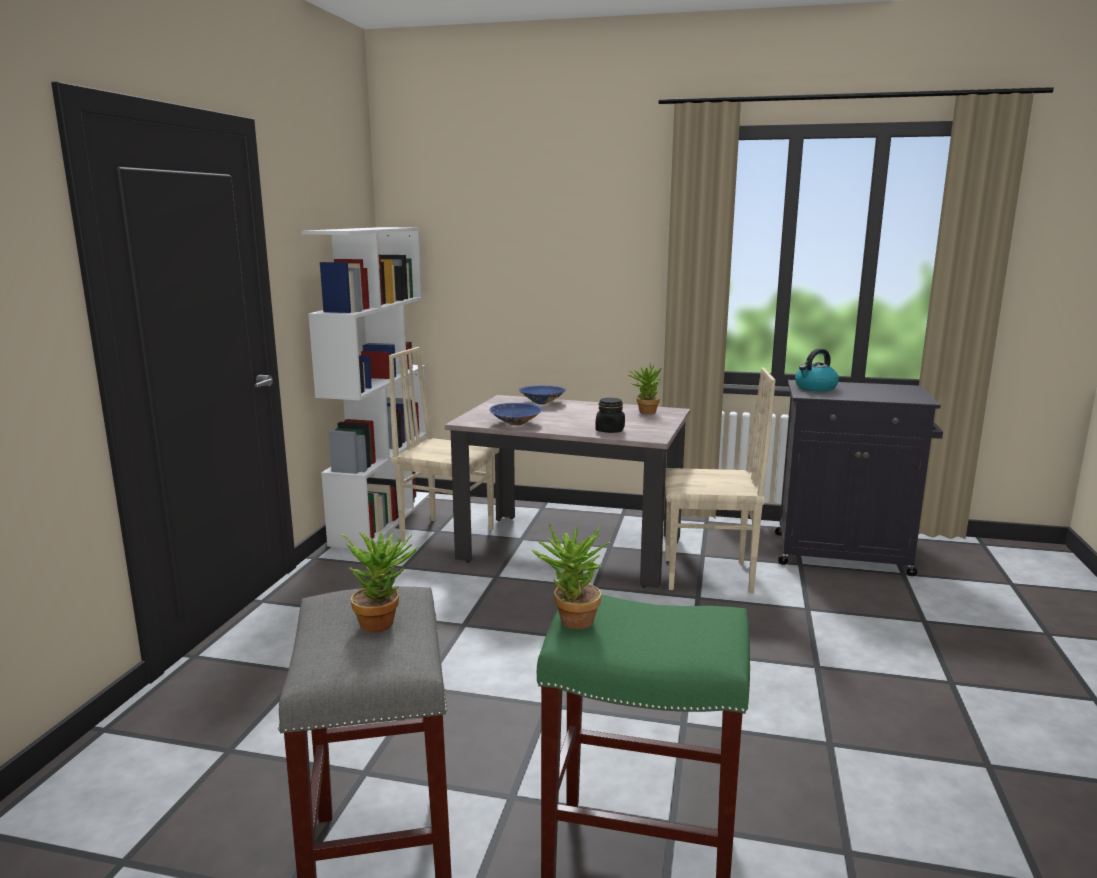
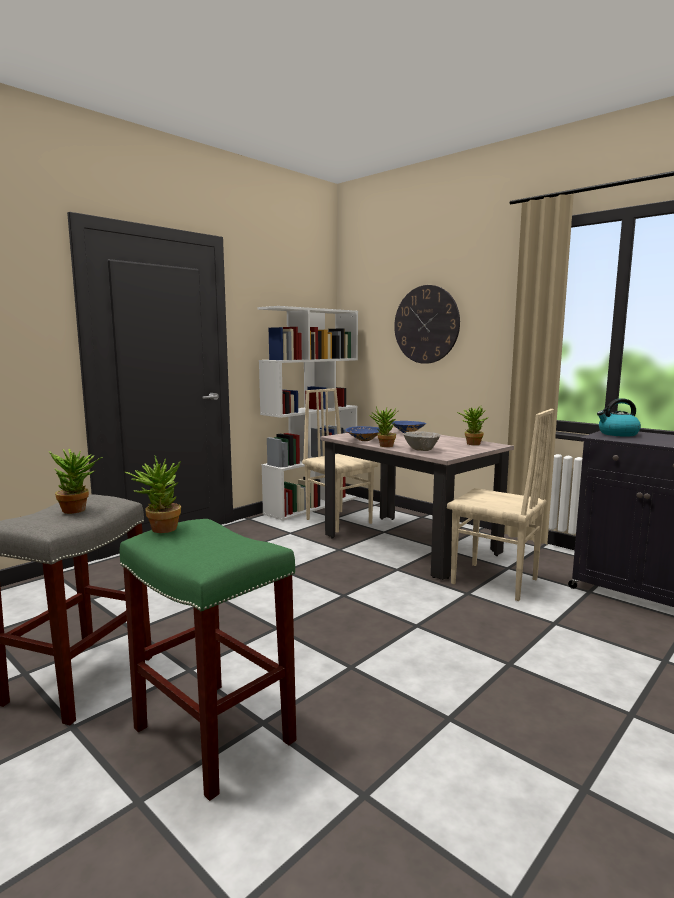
camera: 30 degrees right, 5 degrees down
(532, 251) = (426, 324): none -> wall clock
(557, 430) = (384, 446): none -> potted plant
(610, 430) = (421, 450): black jar -> grey bowl

